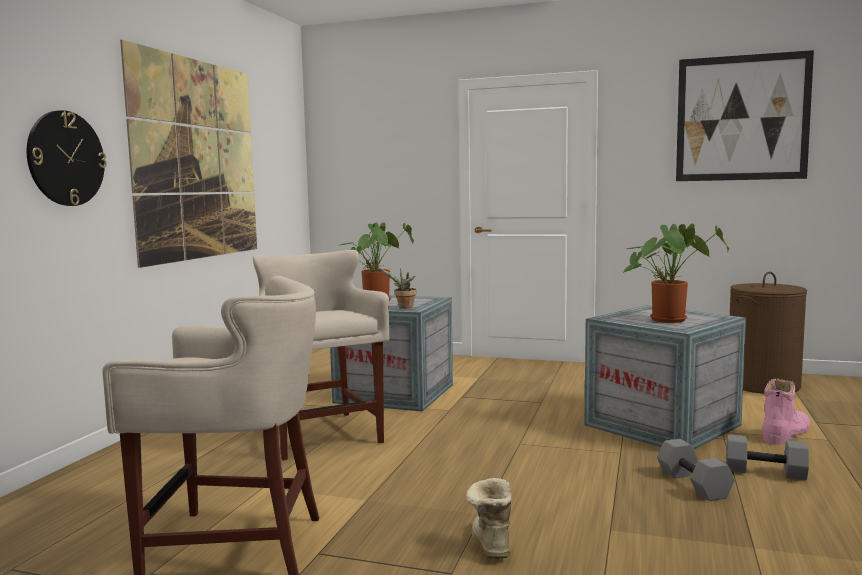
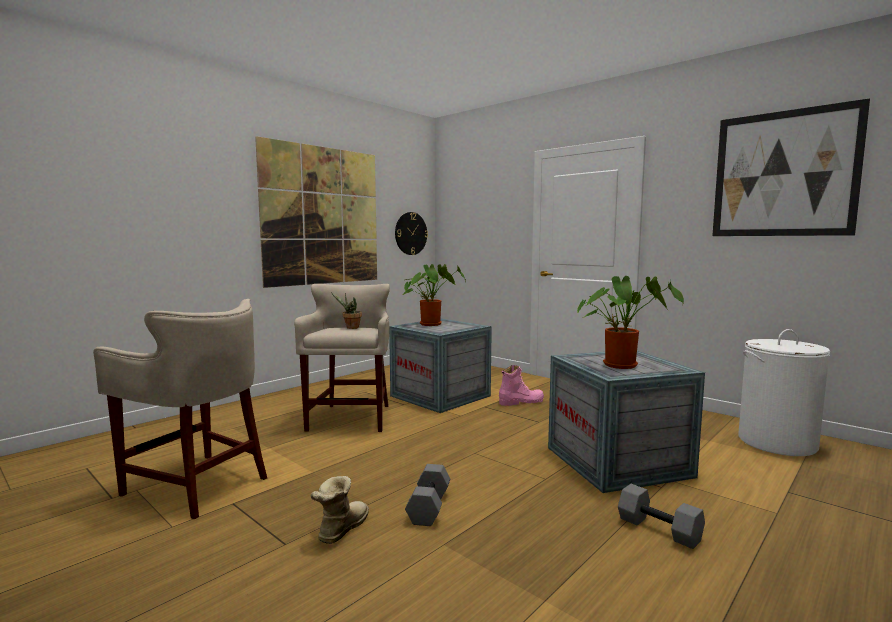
camera: 25 degrees right, 0 degrees up
(66, 158) = (204, 215): wall clock -> wall clock (410, 233)
(404, 308) = (437, 331): potted plant -> potted plant (350, 328)
(695, 484) = (572, 524): grey dumbbell -> grey dumbbell (430, 507)
(763, 385) = (777, 442): brown laundry basket -> white laundry basket
(785, 434) = (734, 496): pink boot -> pink boot (521, 402)

